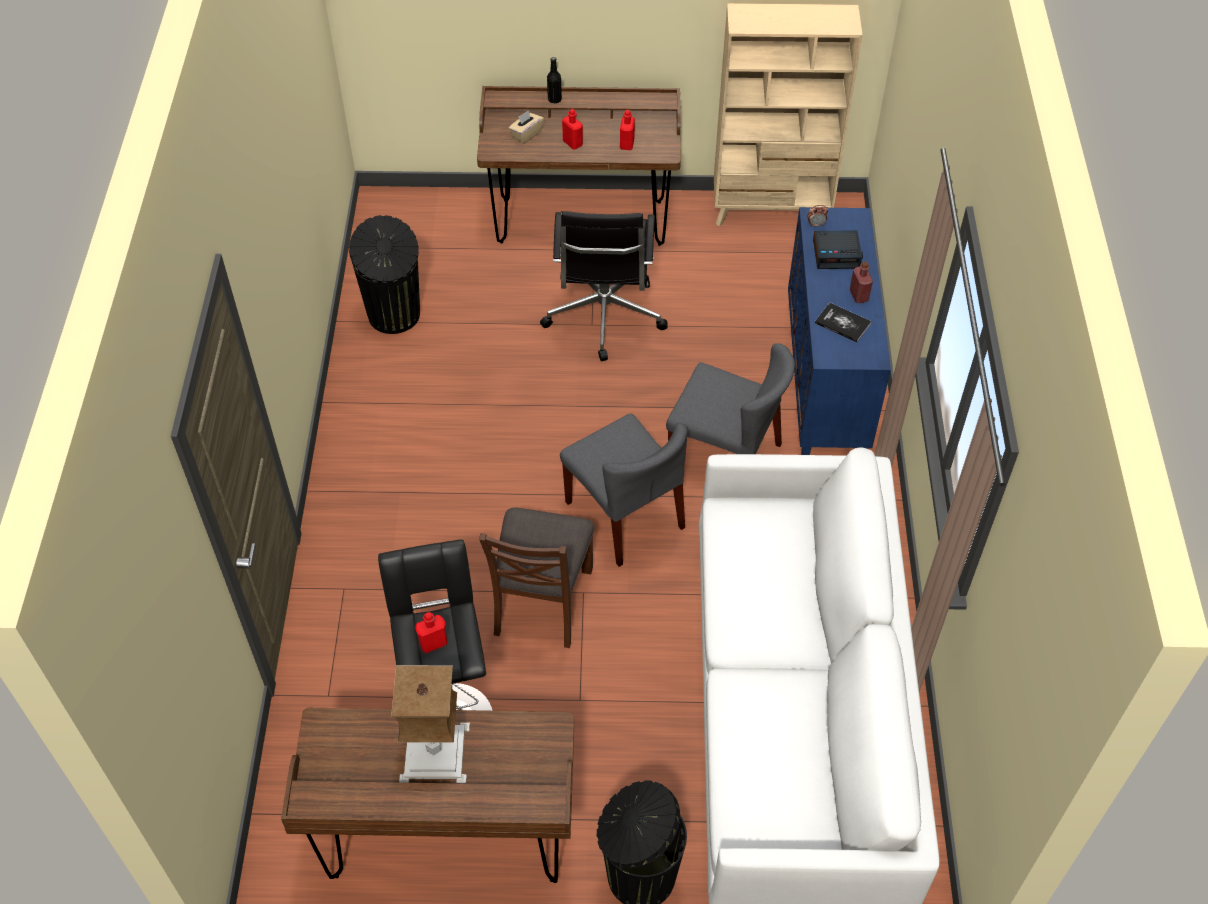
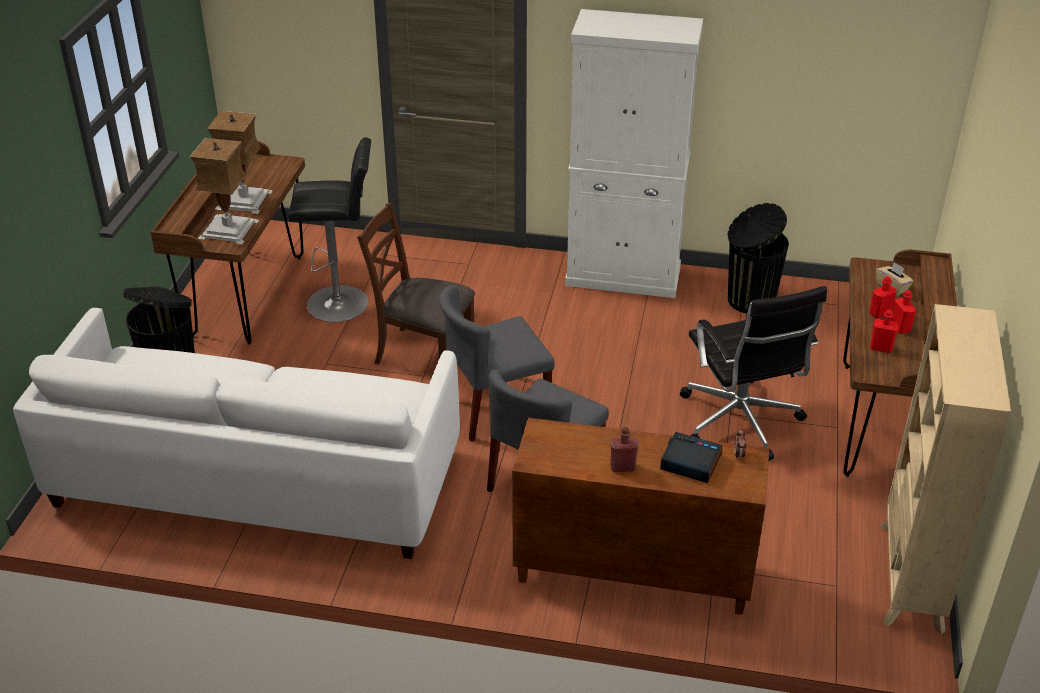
camera: 100 degrees right, 15 degrees down
(358, 427) = (623, 276): none -> white cabinet
(433, 643) = (319, 194): red bottle -> red bottle (900, 328)
(513, 745) = (230, 229): none -> table lamp
(554, 99) = (936, 296): black bottle -> none
(603, 317) = (740, 423): black office chair -> black office chair turned 120 degrees counterclockwise
(826, 381) = (631, 573): blue cabinet -> brown cabinet
(837, 254) = (690, 463): alarm clock -> alarm clock turned 105 degrees clockwise
(842, 323) = (584, 448): book -> none

